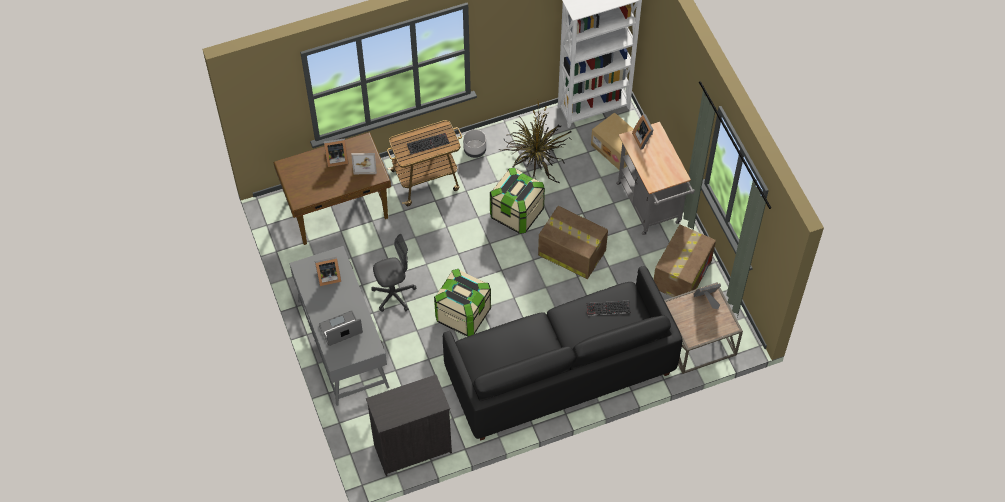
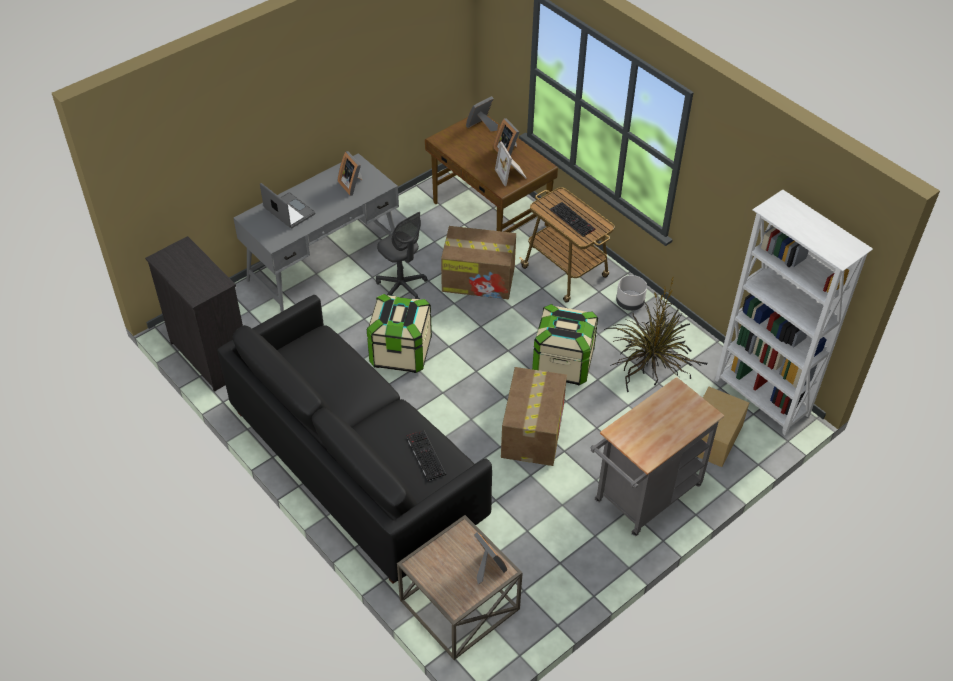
camera: 70 degrees right, 10 degrees down
(643, 138) = (685, 404): picture frame -> picture frame (482, 126)
(682, 273) = (557, 560): cardboard box -> cardboard box (479, 279)

